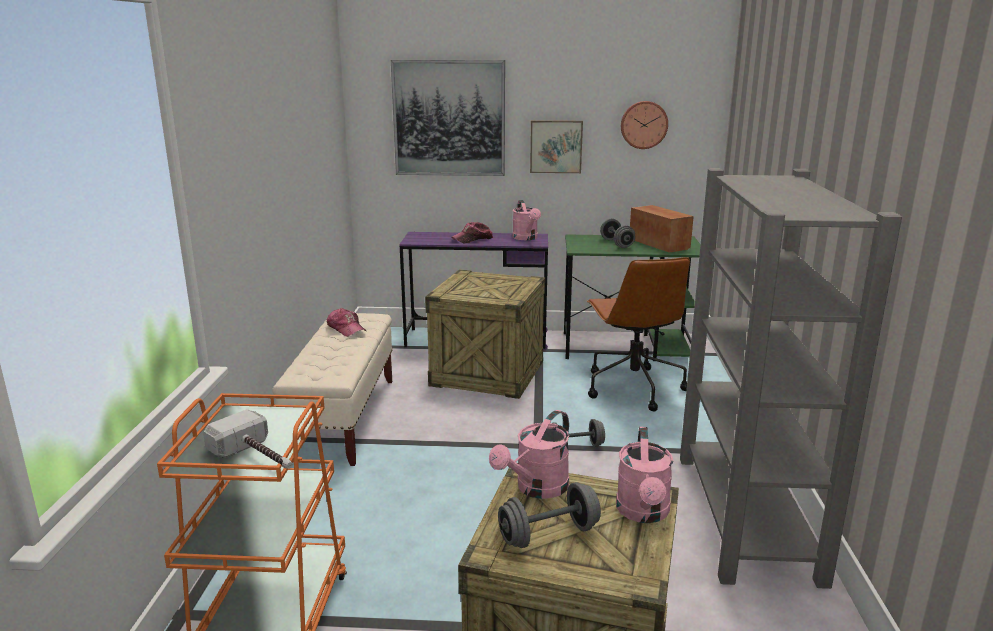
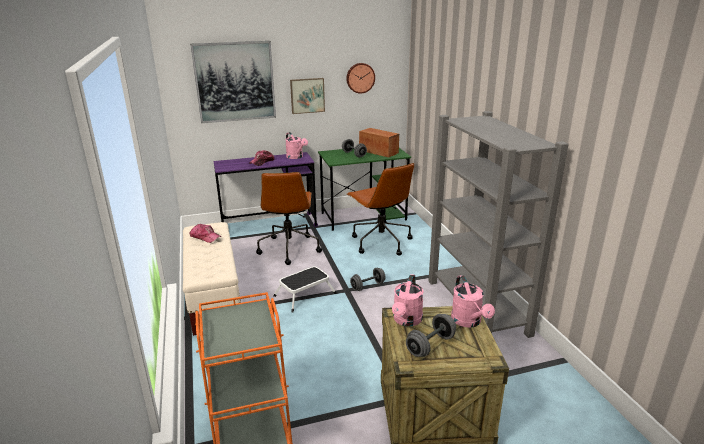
camera: 20 degrees left, 5 degrees up
(258, 458) = (256, 340): hammer -> none
(470, 440) = (304, 294): none -> black step ladder
(487, 373) = (289, 248): crate -> brown office chair

